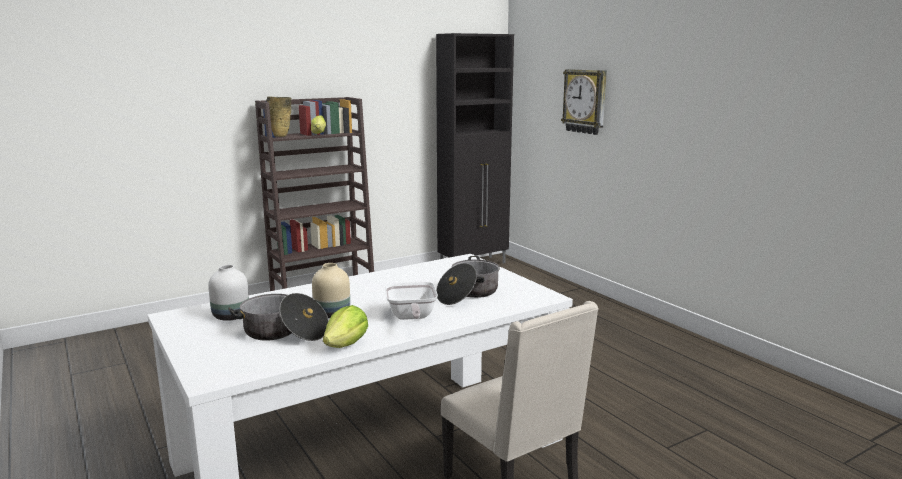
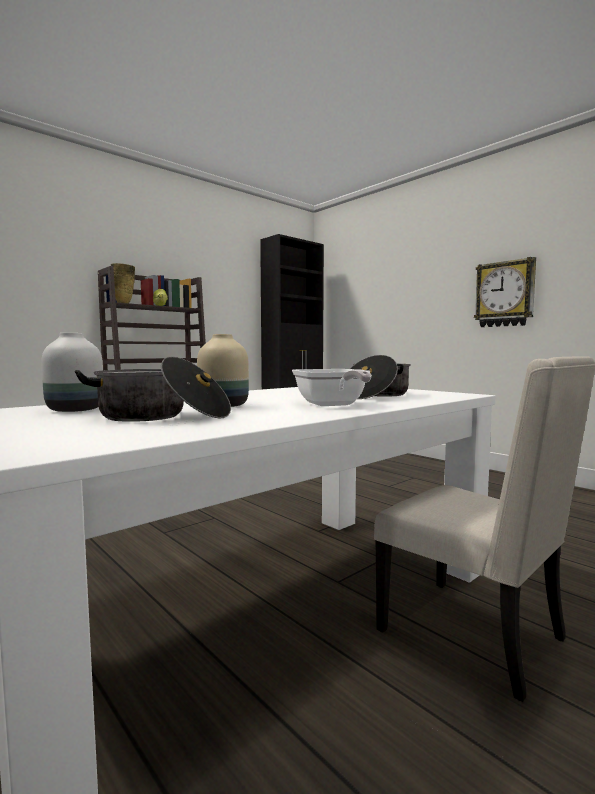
camera: 10 degrees left, 10 degrees down
(347, 344) = (269, 420): lettuce -> none
(585, 101) = (391, 289): wall clock -> wall clock (505, 294)

